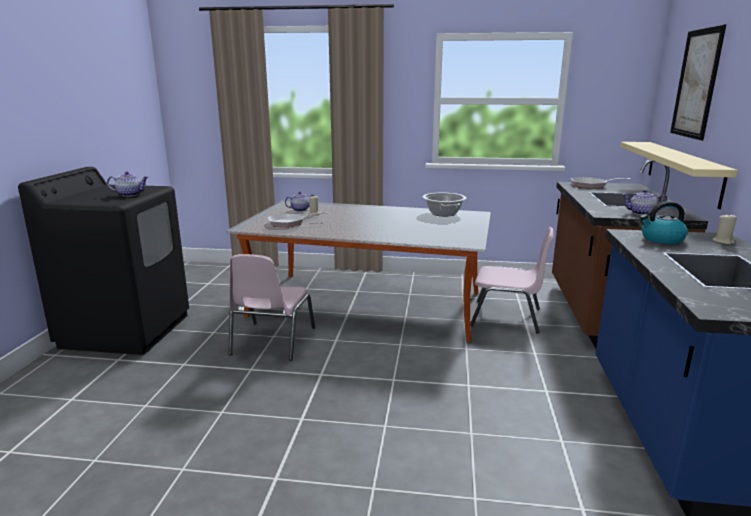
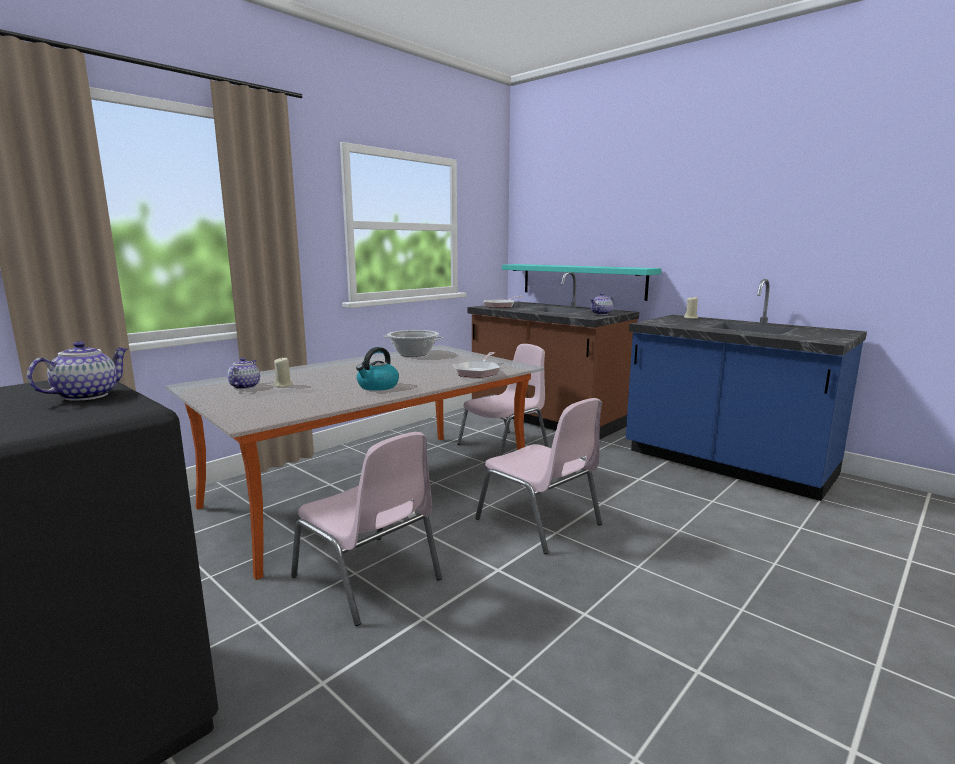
camera: 55 degrees left, 5 degrees down
(289, 223) = (292, 400): frying pan -> frying pan (478, 372)
(400, 369) = (540, 522): none -> pink chair
(661, 239) = (672, 322): kettle -> kettle (377, 386)
(683, 171) = (582, 281): beige shelf -> turquoise shelf
(696, 84) = (580, 209): picture -> none

